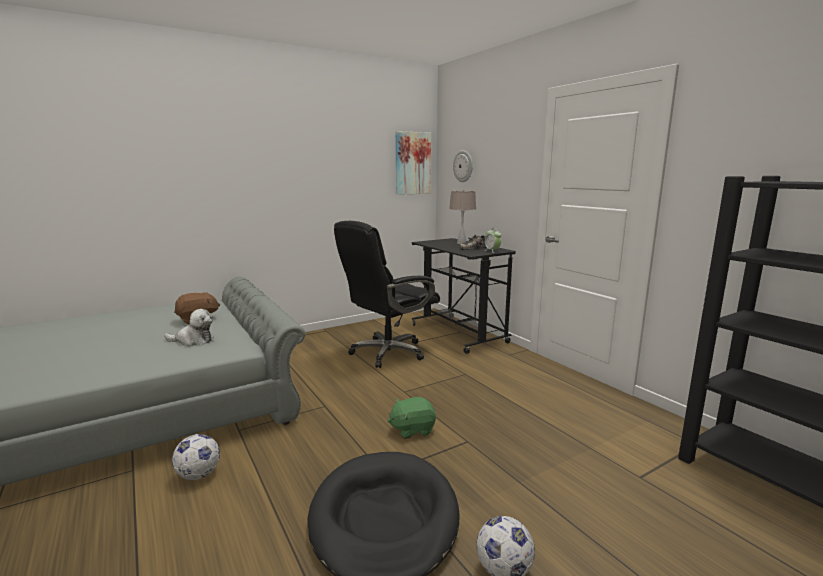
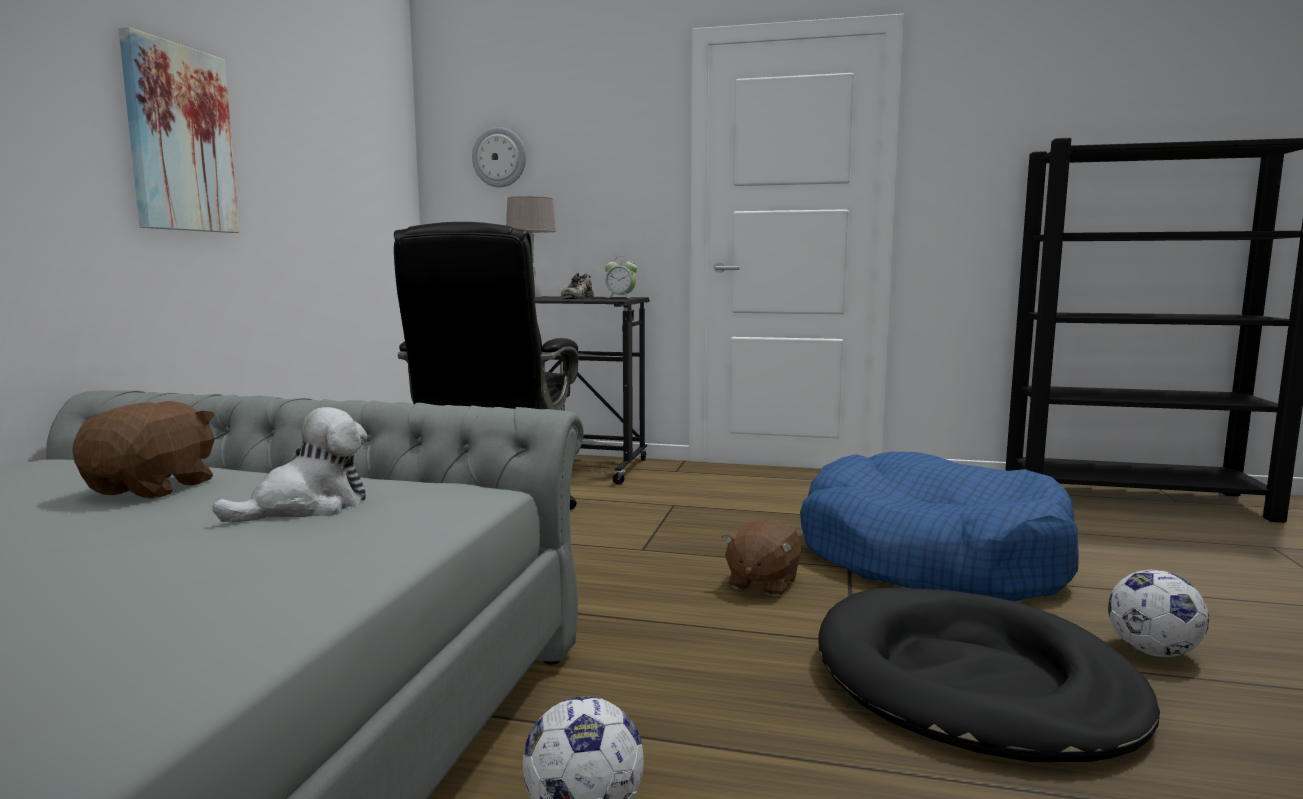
camera: 45 degrees left, 5 degrees down
(412, 163) = (387, 146): picture -> picture (179, 139)
(412, 429) = (762, 583): green plush toy -> brown plush toy
(521, 457) = (930, 557): none -> blue dog bed

